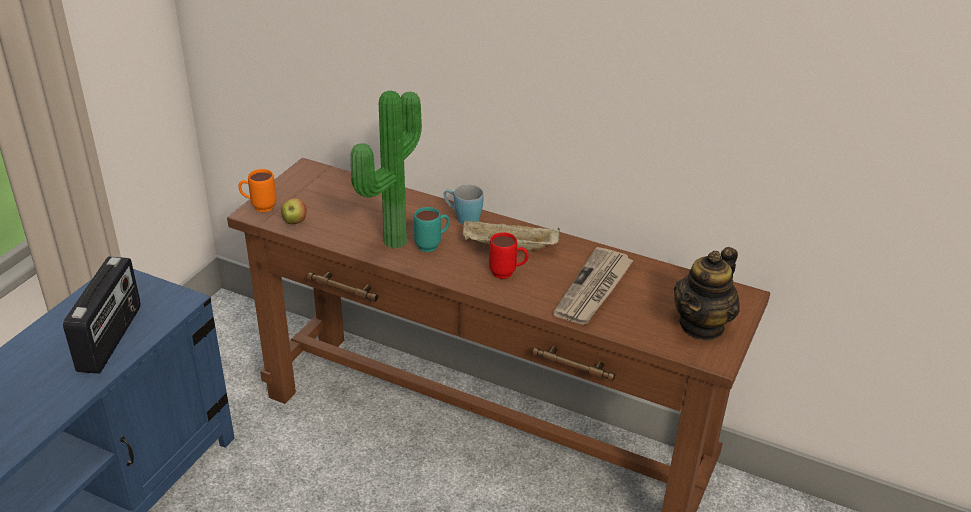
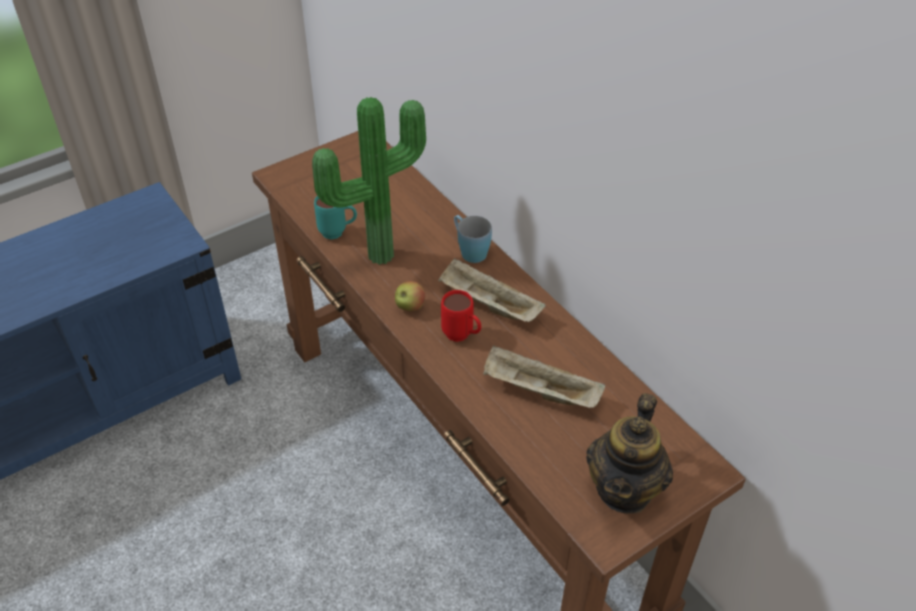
camera: 30 degrees right, 10 degrees up
(111, 338) = (100, 261): radio -> none
(259, 207) = (287, 171): orange mug -> none
(294, 222) = (305, 199): apple -> apple (410, 307)
(432, 245) = (413, 273): turquoise mug -> turquoise mug (338, 233)
(594, 289) = (539, 392): newspaper -> beige tray
(702, 325) = (625, 489): teapot -> teapot turned 45 degrees counterclockwise

